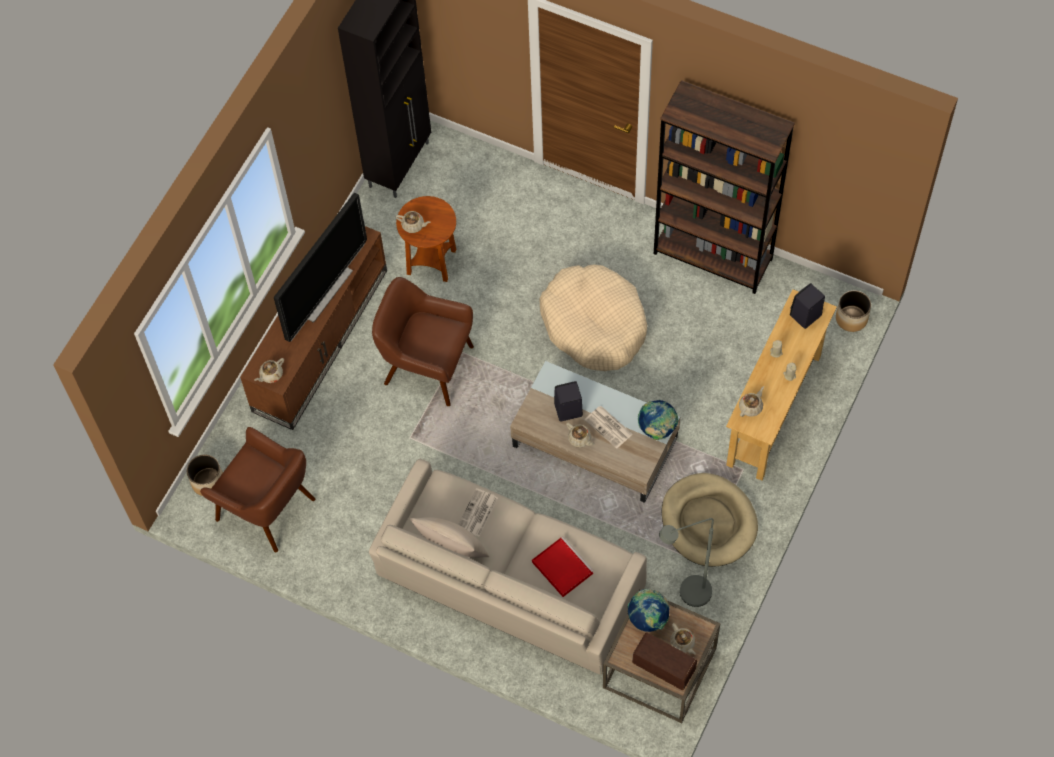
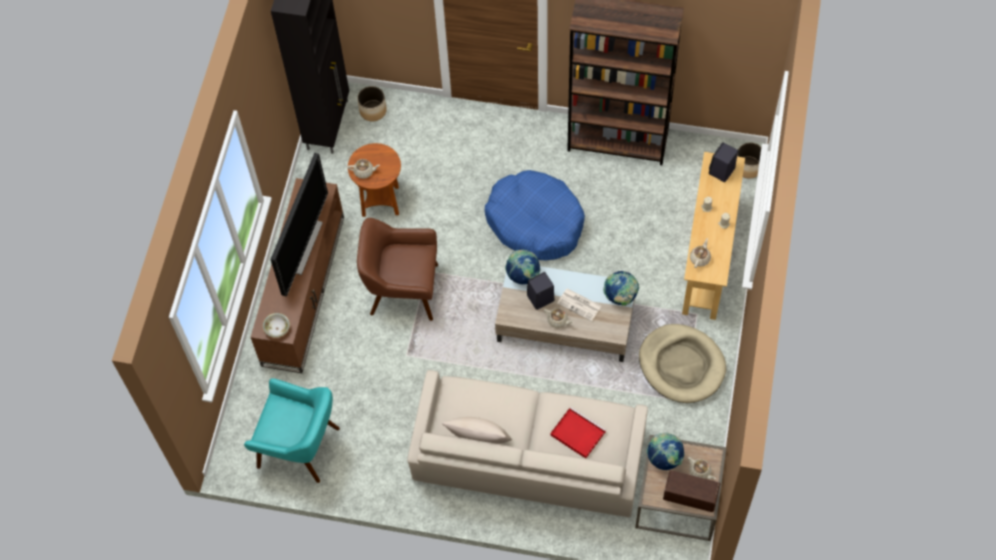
camera: 15 degrees left, 0 degrees up
(208, 482) = (240, 436): planter -> planter (373, 111)
(267, 509) = (300, 447): brown armchair -> turquoise armchair
(271, 375) = (277, 329): beige teapot -> bowl
(477, 513) = (491, 405): newspaper -> none
(557, 380) = (523, 275): none -> globe
(594, 324) = (535, 222): beige dog bed -> blue dog bed
(687, 594) = (682, 431): grey floor lamp -> none

